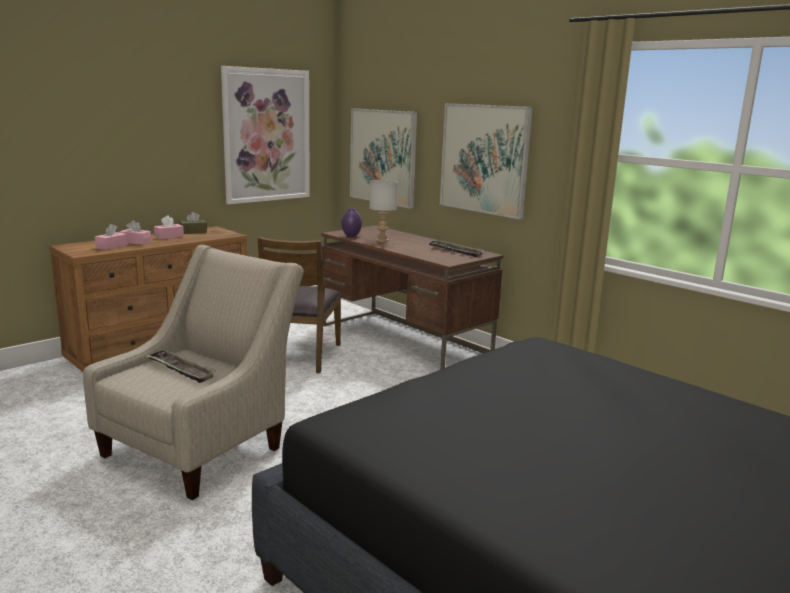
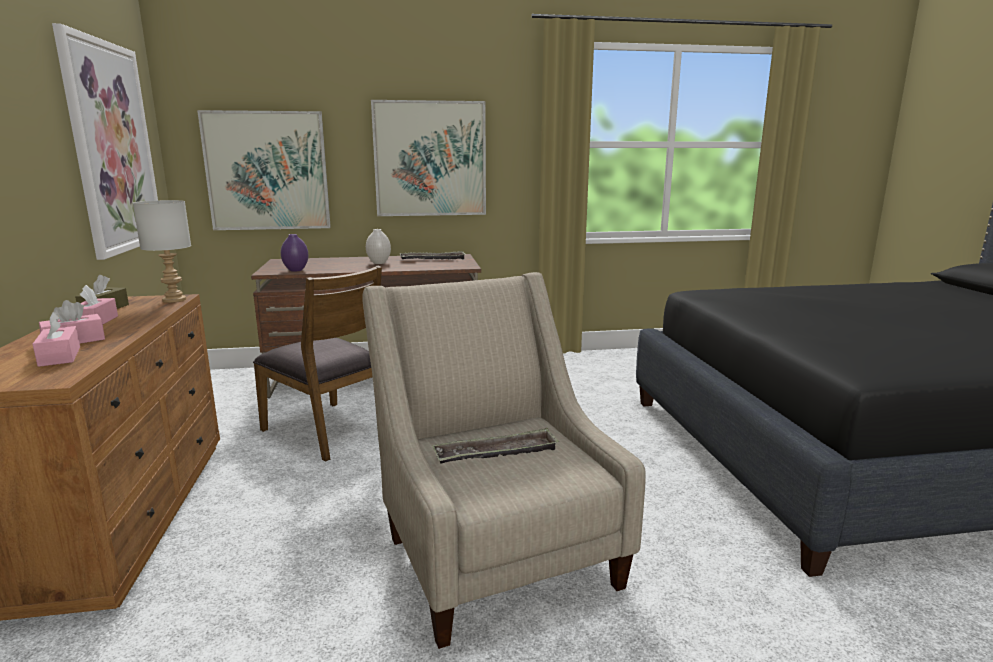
camera: 55 degrees left, 0 degrees up
(382, 240) = (342, 266): grey table lamp -> grey table lamp (174, 299)
(412, 244) = (379, 263): none -> white vase

